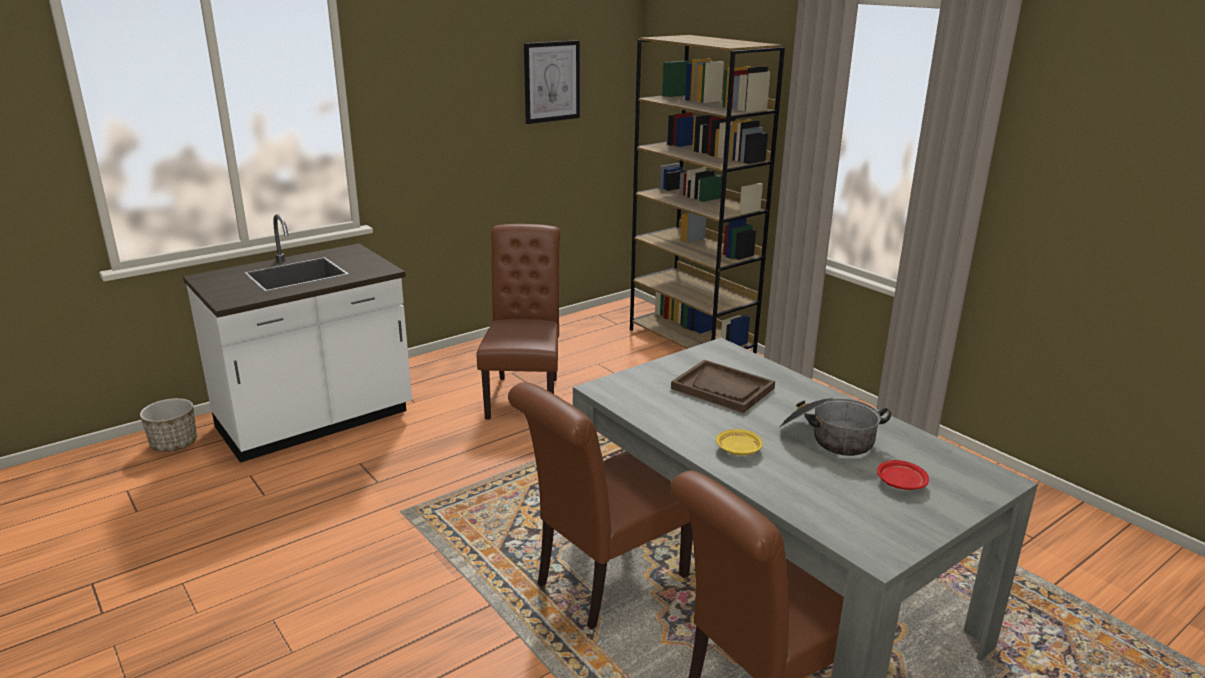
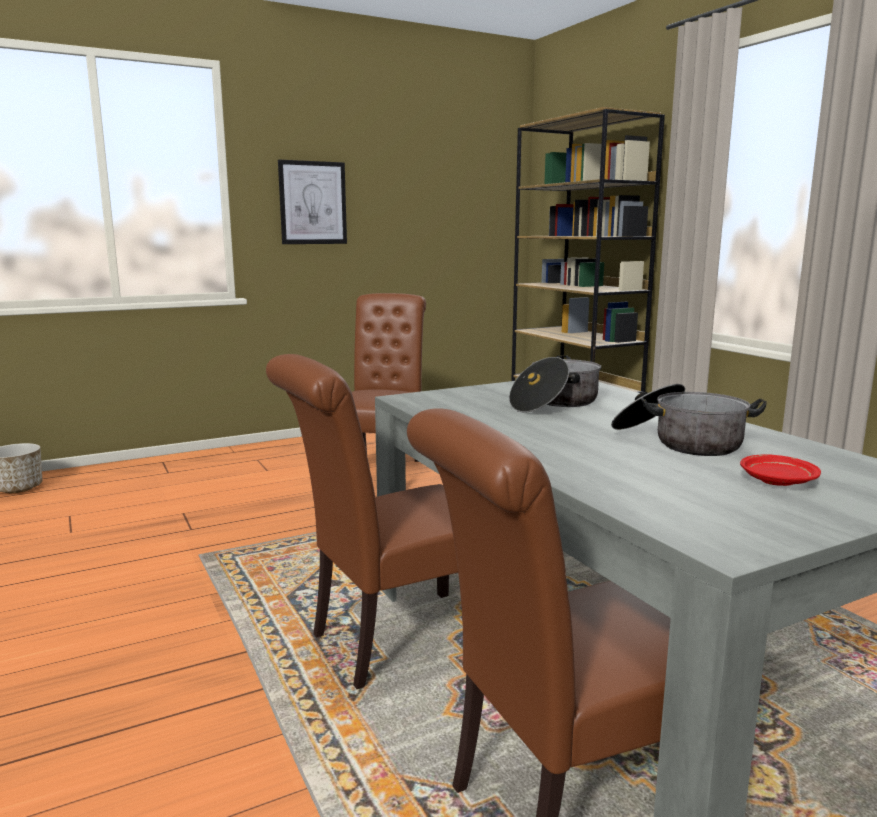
camera: 10 degrees right, 10 degrees down
(316, 422) = (162, 480): white counter -> none
(551, 81) = (437, 179): picture -> picture (313, 203)
(723, 388) = (554, 403): brown tray -> cooking pot
(738, 450) = (549, 444): yellow plate -> none

